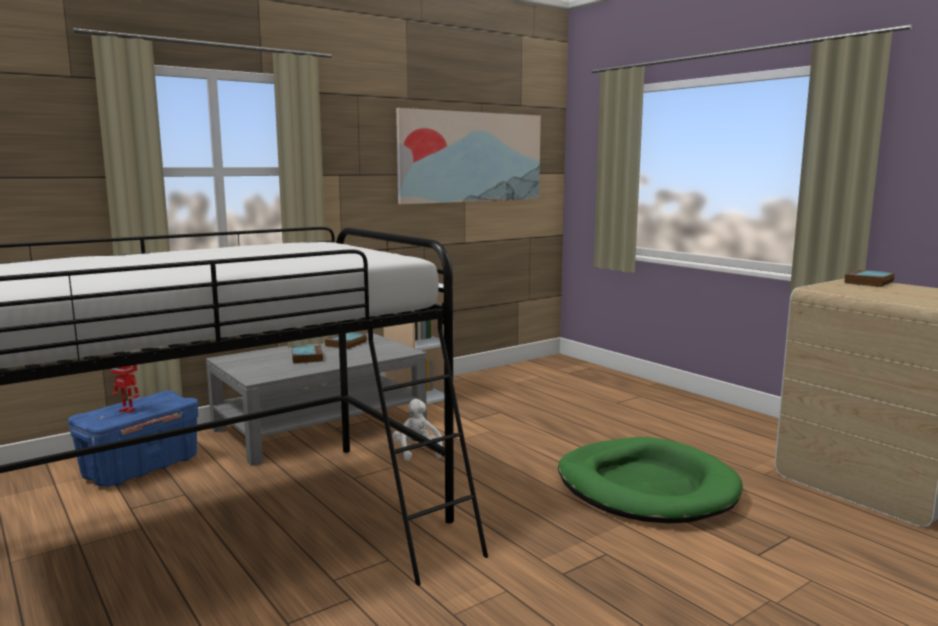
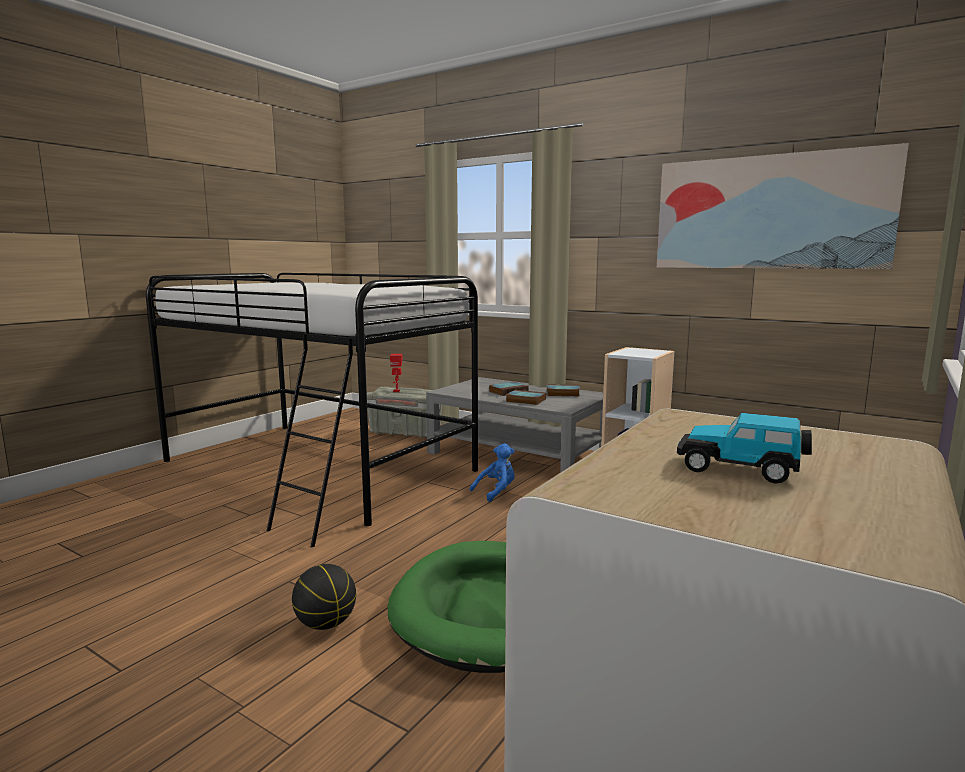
camera: 70 degrees right, 0 degrees up
(140, 468) = (405, 432): blue storage box -> grey storage box
(417, 451) = (496, 492): white plush toy -> blue plush toy
(653, 558) = (325, 624): none -> basketball
(869, 282) = (849, 448): book -> book (525, 400)
(908, 293) = (740, 468): none -> toy car

